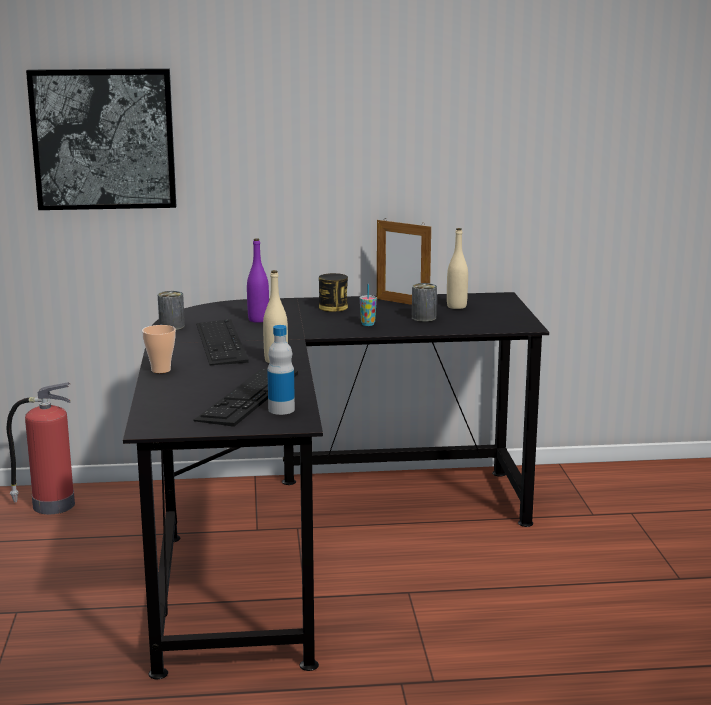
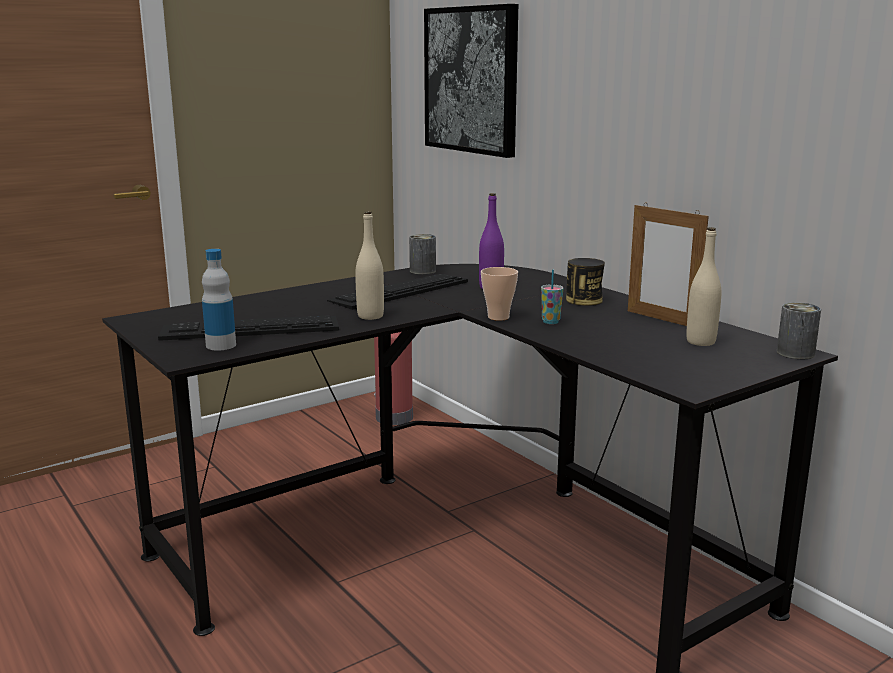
camera: 60 degrees right, 0 degrees up
(161, 370) = (294, 292): cup -> cup (498, 317)
(402, 303) = (661, 319): picture frame -> picture frame turned 45 degrees counterclockwise
(423, 318) = (622, 337): can -> can (795, 353)

